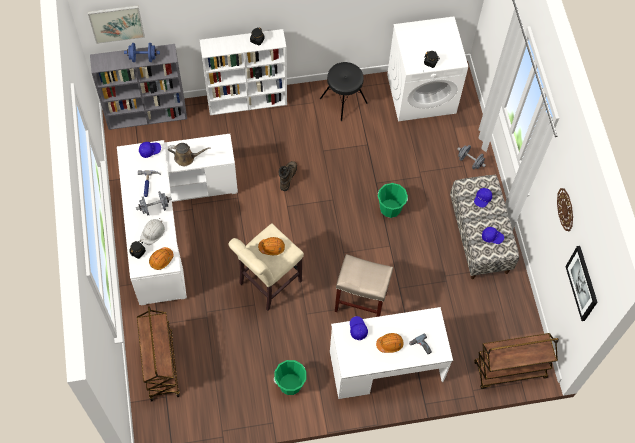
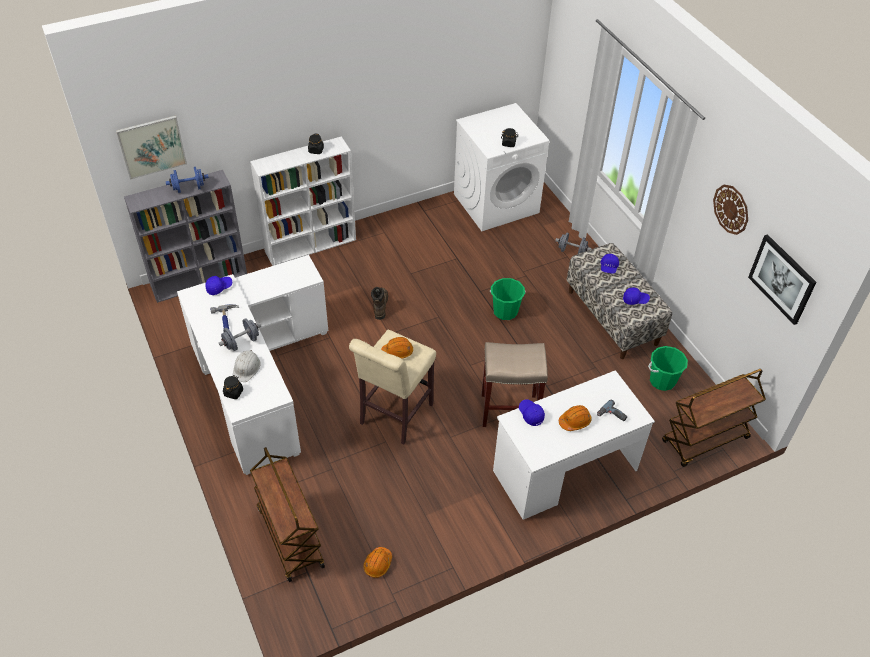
camera: 15 degrees left, 15 degrees down
(161, 260) = (265, 394): orange hard hat -> orange hard hat (378, 564)
(186, 158) = (264, 287): brown watering can -> none
(290, 384) = (459, 518): green bucket -> green bucket (662, 380)
(343, 100) = (416, 224): black stool -> none

